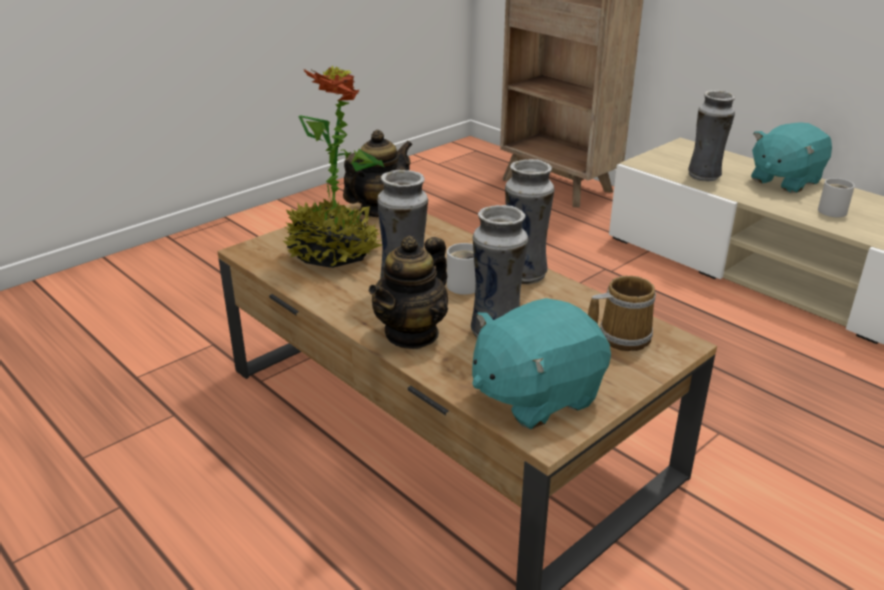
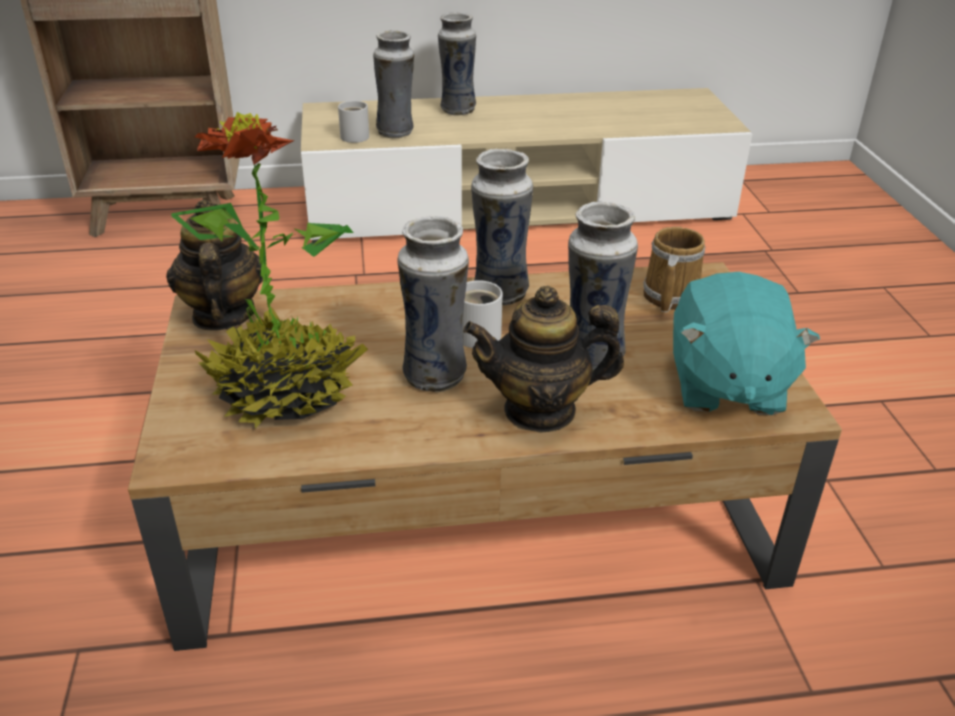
camera: 55 degrees left, 5 degrees up
(412, 333) = (540, 410): teapot -> teapot turned 105 degrees clockwise
(784, 181) = (457, 110): turquoise plush toy -> vase
(834, 211) = (534, 120): white mug -> white mug (355, 136)

